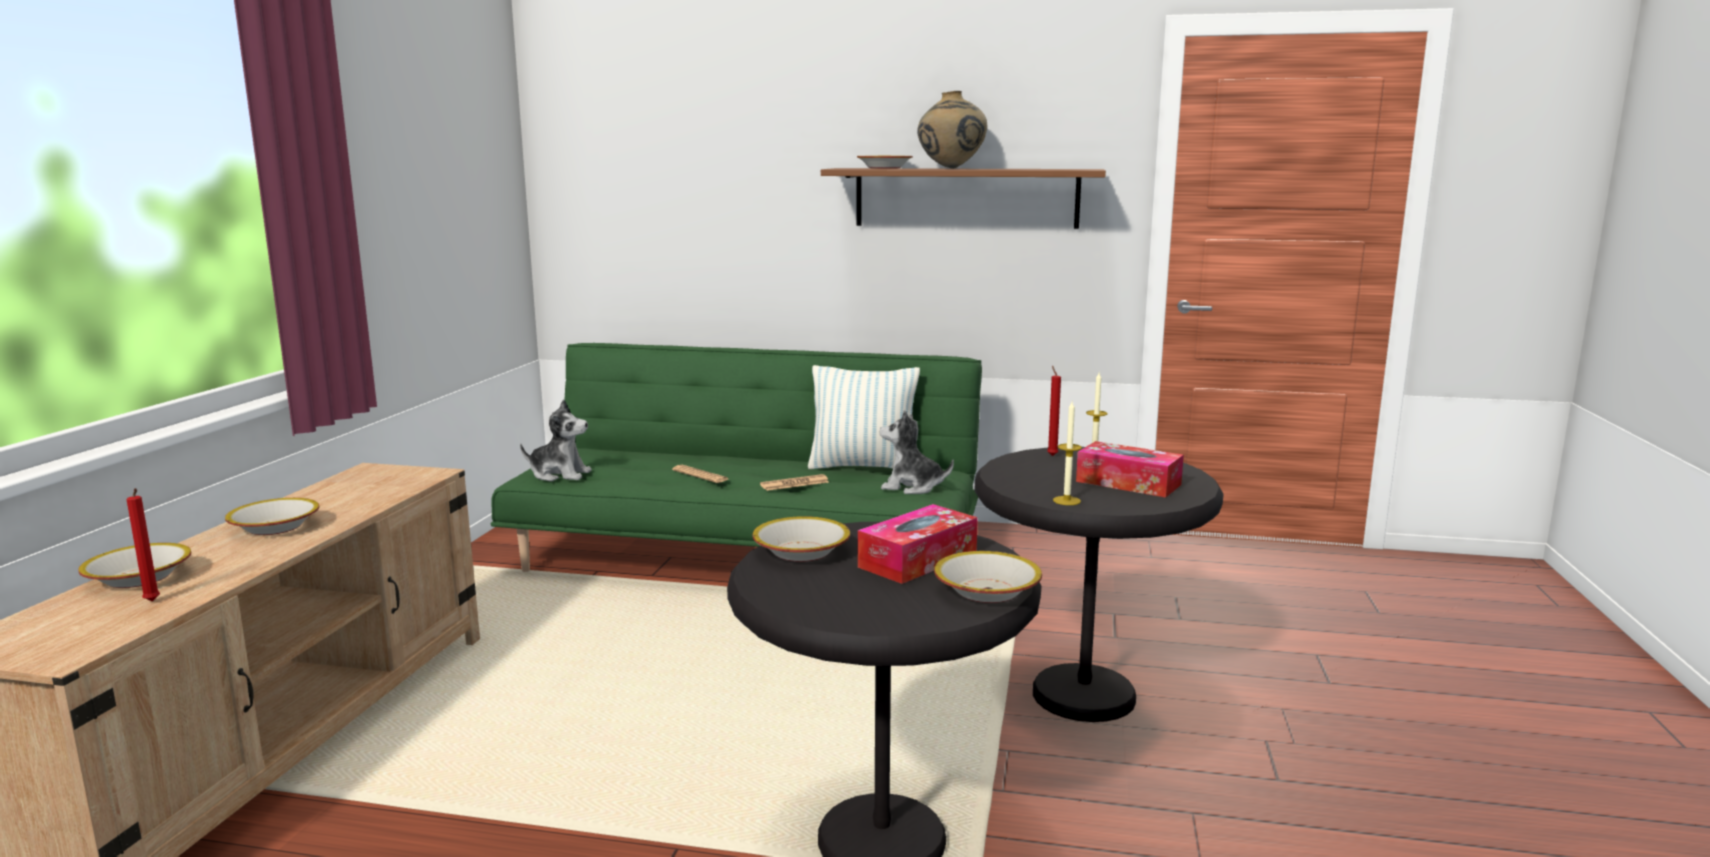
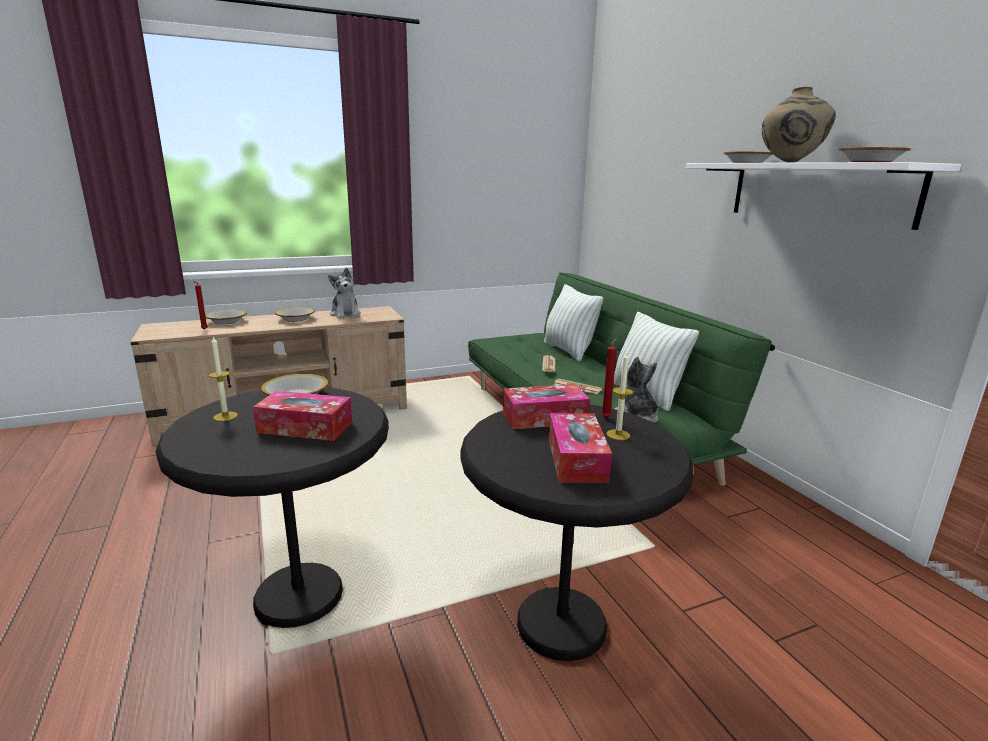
camera: 55 degrees right, 5 degrees up
(559, 474) = (500, 342): plush toy -> plush toy (346, 314)
(672, 455) = (568, 351): none -> pillow
(966, 198) = (817, 192): brown shelf -> white shelf
(987, 591) = (257, 460): bowl -> bowl (871, 162)
(1024, 472) = (544, 418): none -> tissue box
(1066, 500) = (492, 445): candle -> candle (225, 416)

